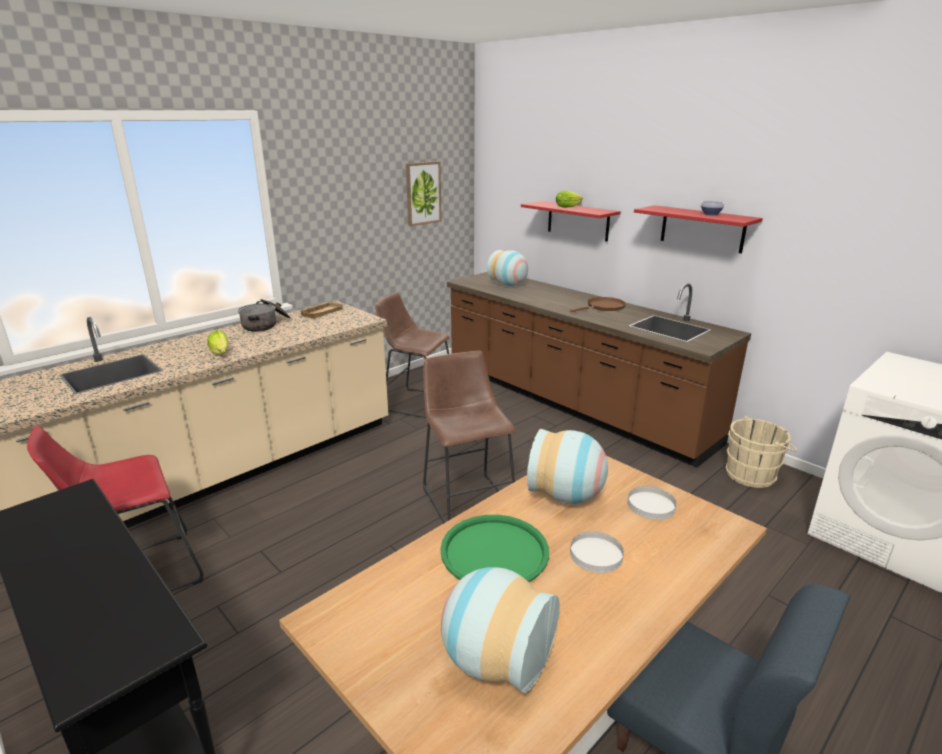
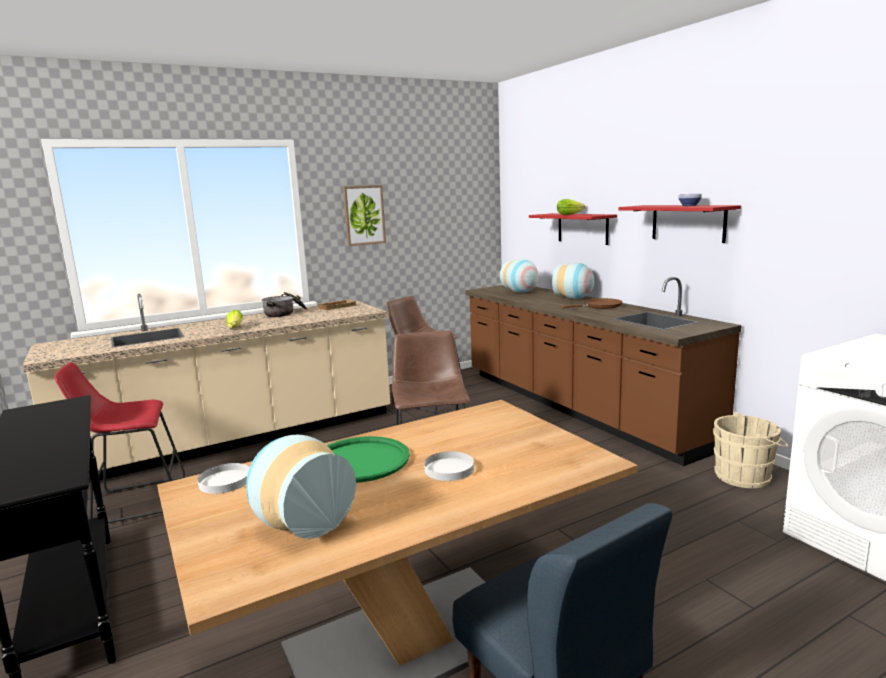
camera: 15 degrees right, 10 degrees down
(423, 193) = (446, 211): picture -> picture (364, 215)
(566, 496) = (456, 431): vase -> vase (574, 298)
(651, 505) = (532, 442): white plate -> white plate (225, 481)

